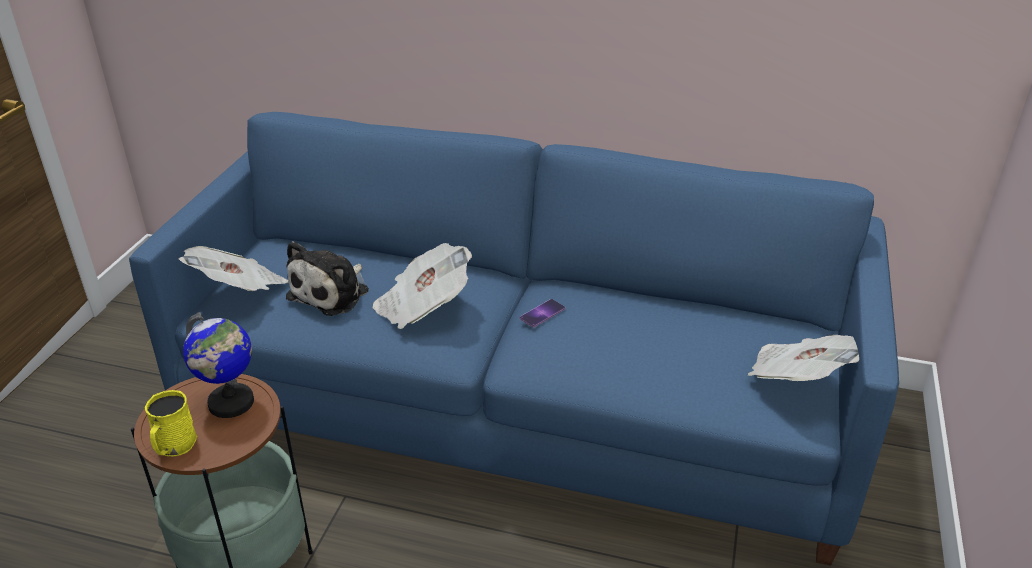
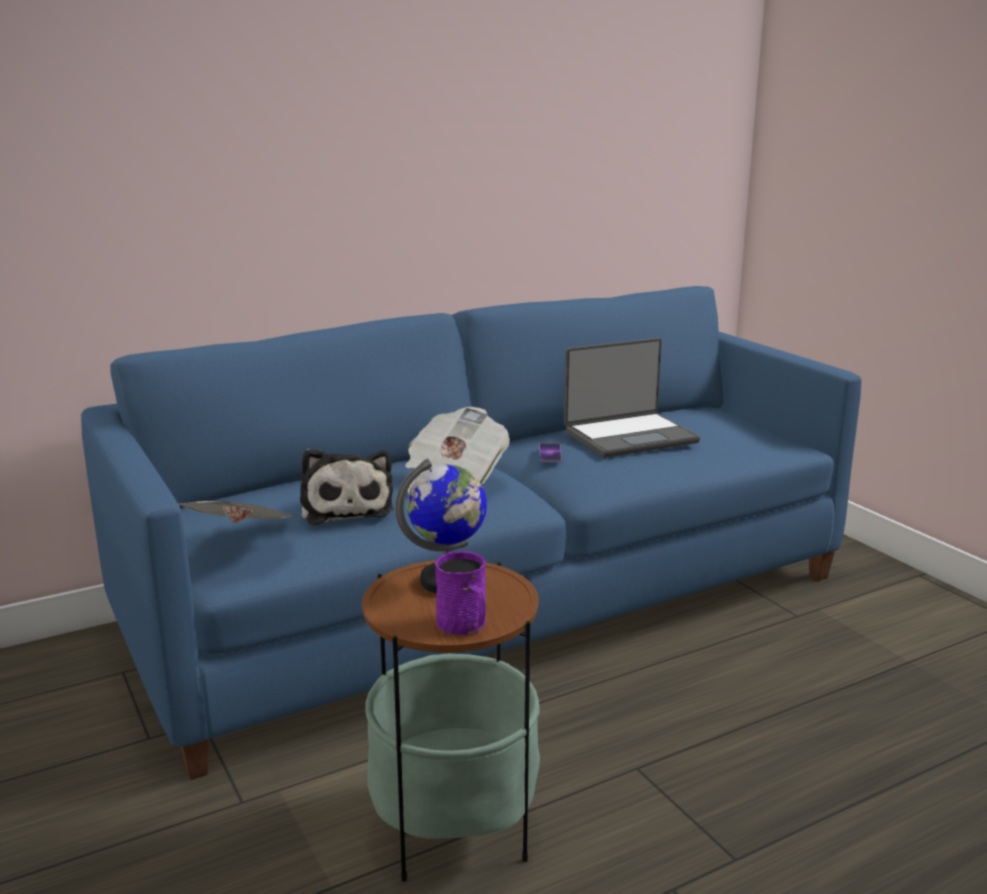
camera: 45 degrees left, 15 degrees down
(174, 446) = (465, 625): yellow mug -> purple mug
(634, 329) = (629, 436): none -> laptop
(798, 378) = (759, 425): newspaper -> none

